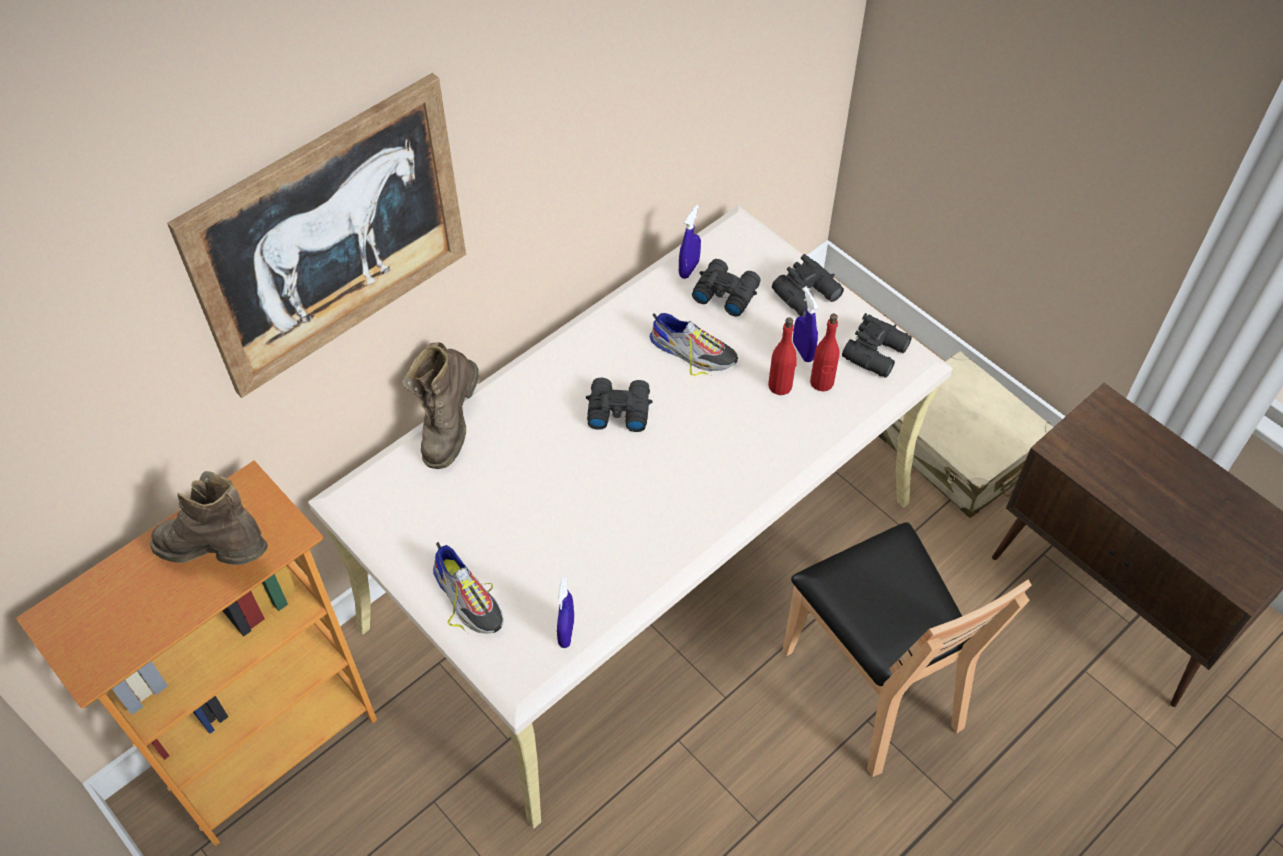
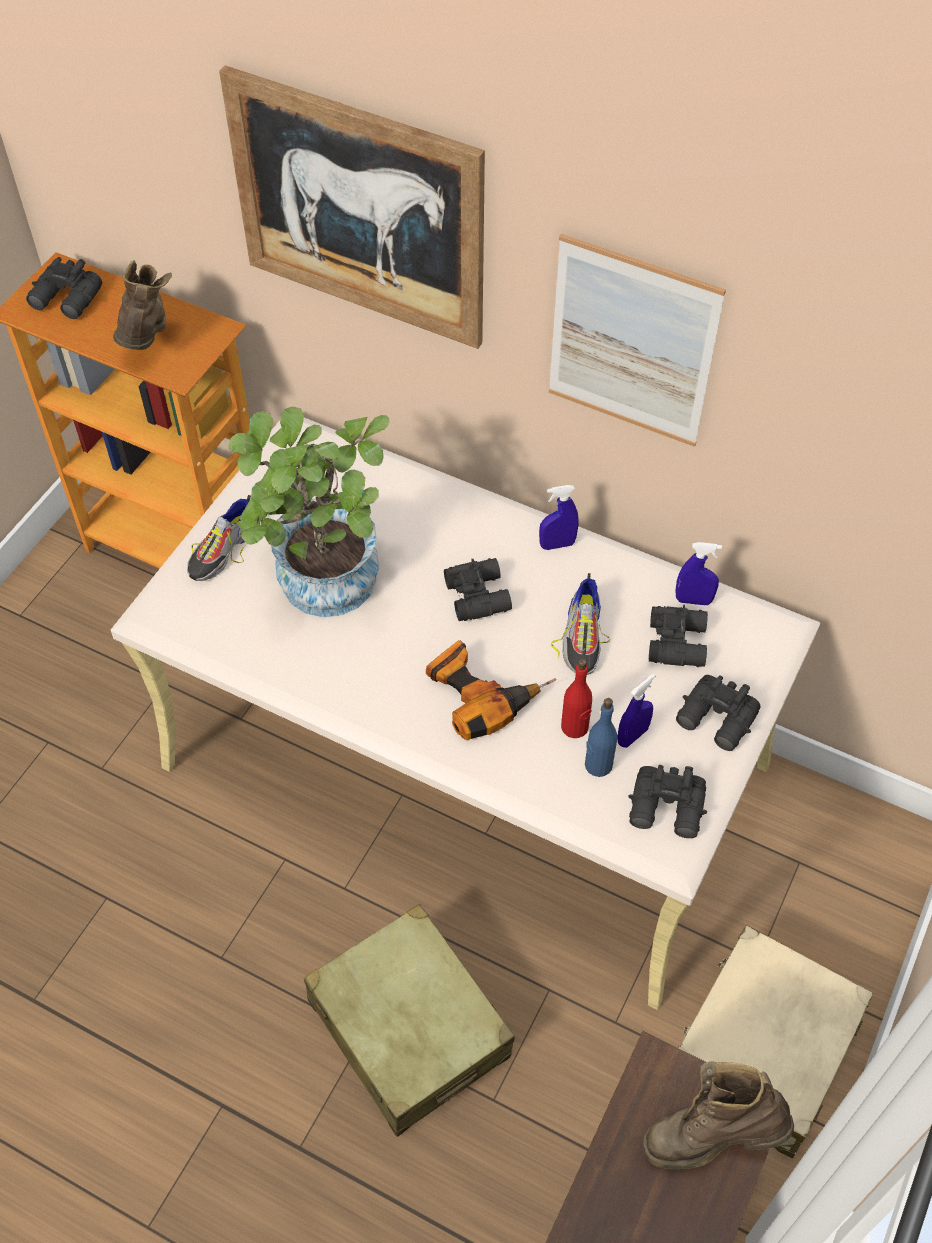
camera: 70 degrees right, 0 degrees up
(107, 620) = (67, 300): none -> black binoculars
(449, 426) = (401, 473): brown boot -> brown boot (711, 1136)
(558, 526) = (323, 590): none -> potted plant
(566, 632) = (211, 633): blue spray bottle -> blue spray bottle (557, 544)
(573, 127) = (631, 343): none -> picture
(720, 438) = (482, 691): none -> power drill
(822, 382) = (598, 765): red bottle -> blue bottle
(873, 684) = (409, 1028): brown chair -> beige suitcase

